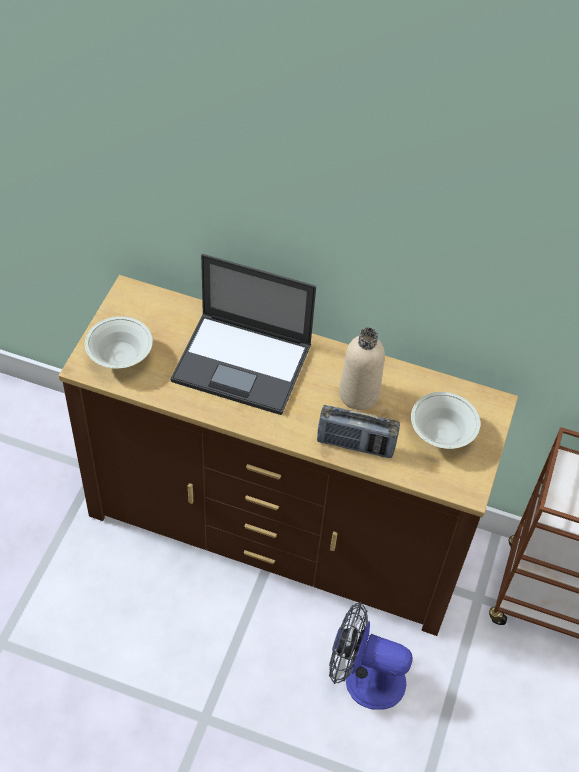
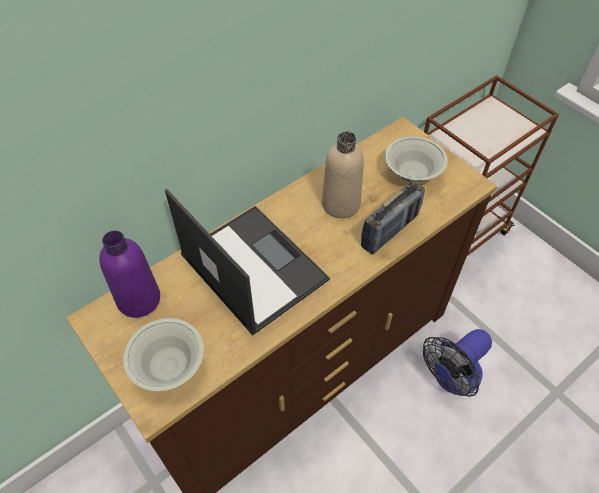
camera: 55 degrees left, 0 degrees up
(163, 308) = (139, 299): none -> purple bottle
(244, 363) = (252, 267): laptop -> laptop turned 90 degrees counterclockwise

